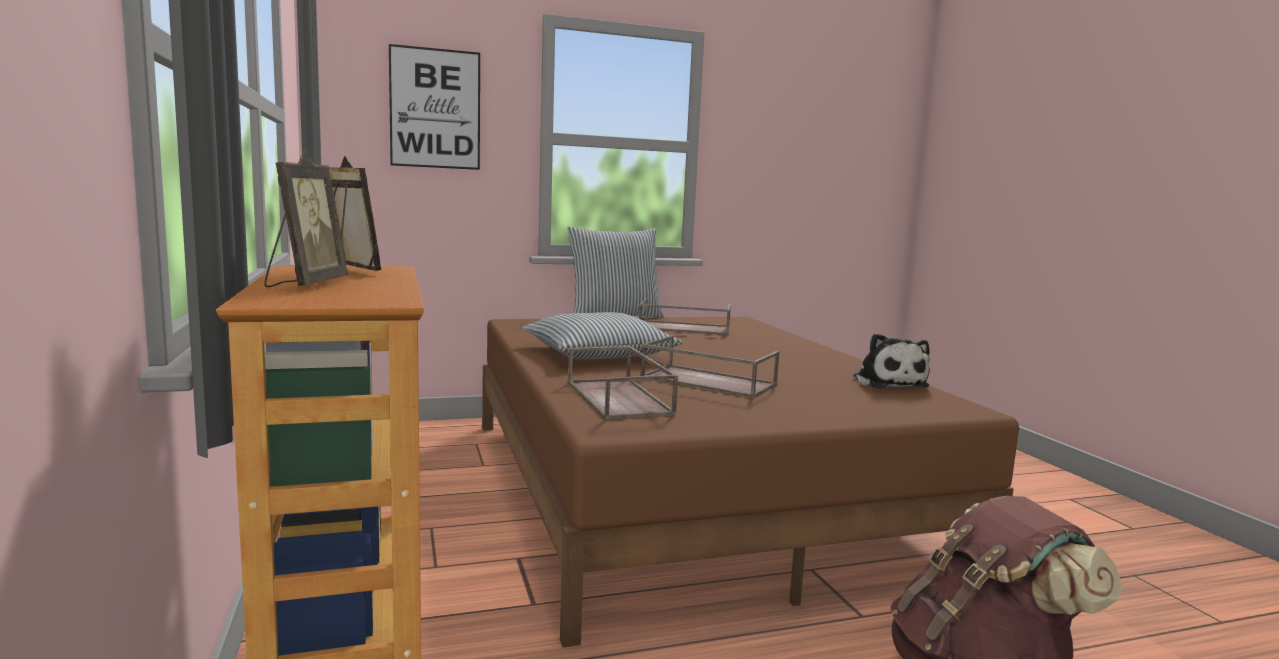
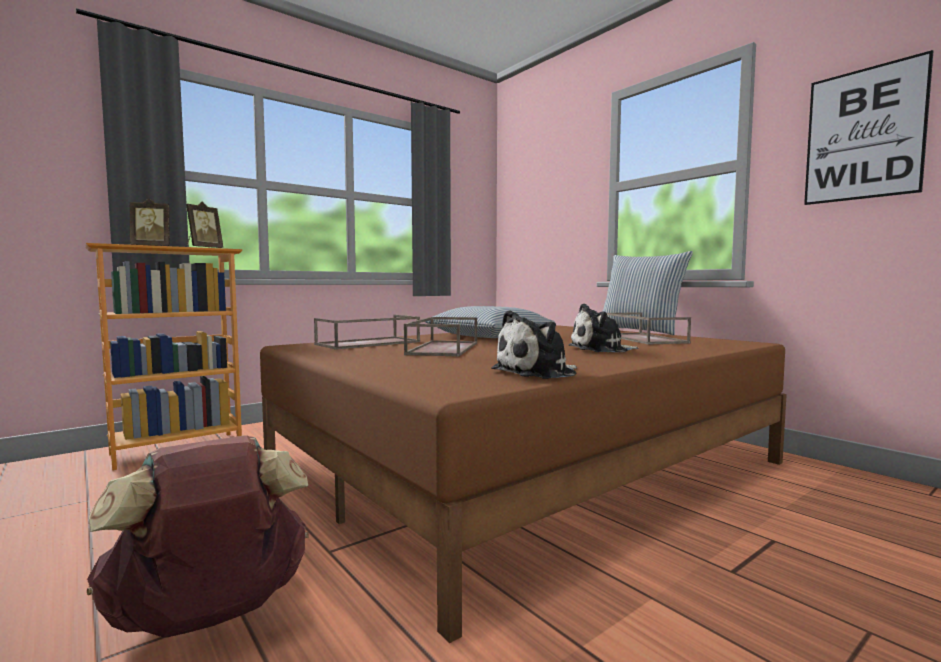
camera: 70 degrees right, 5 degrees down
(435, 109) = (550, 184): picture -> picture (863, 134)
(757, 349) = (601, 349): none -> plush toy

